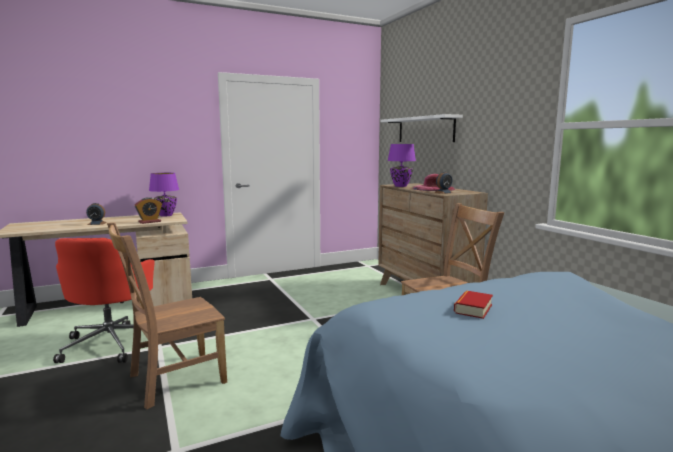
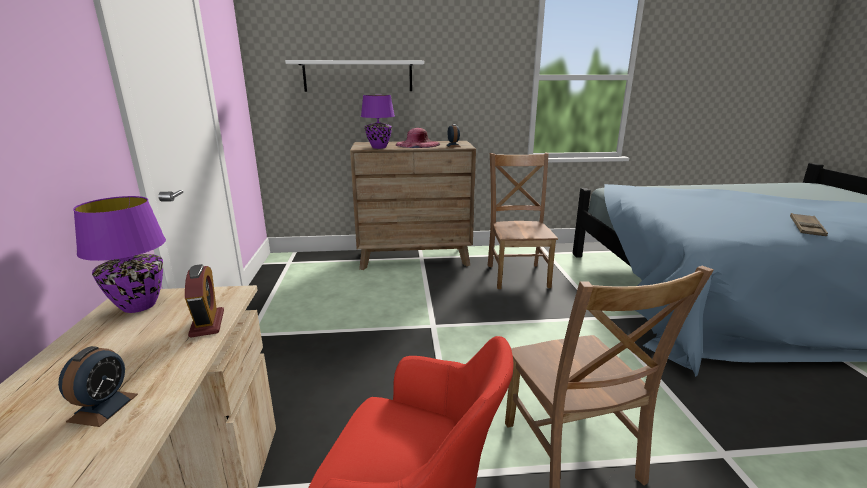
camera: 70 degrees left, 10 degrees up
(473, 309) = (700, 214): book -> none
(488, 370) = (806, 228): none -> brown tray

